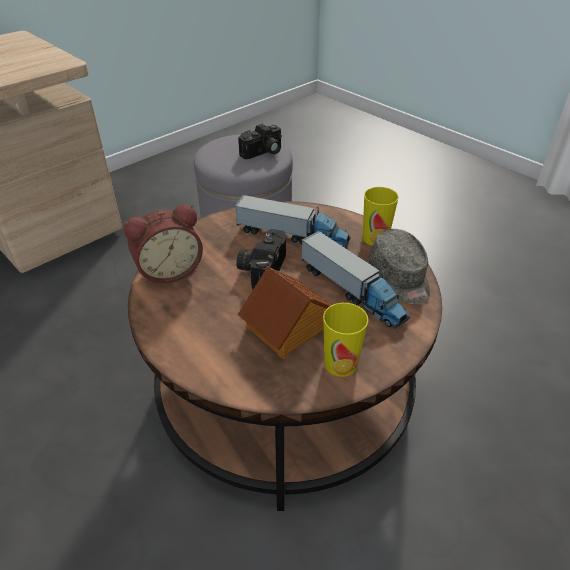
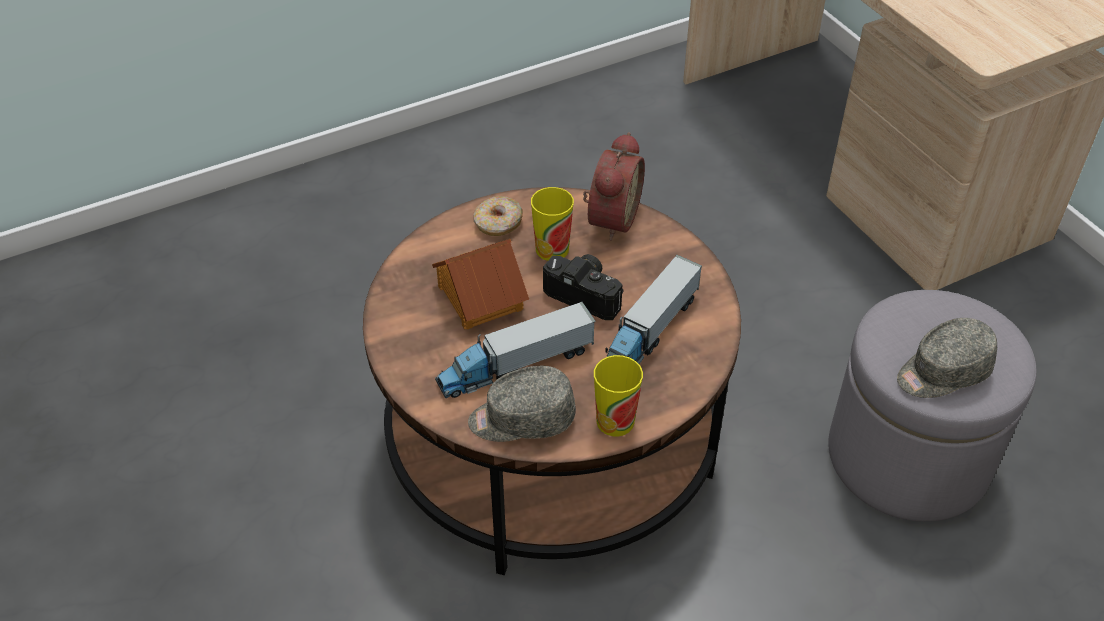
camera: 105 degrees right, 5 degrees up
(169, 270) = (610, 218): alarm clock -> alarm clock turned 150 degrees counterclockwise
(187, 336) = (498, 223): none -> donut
(263, 152) = (942, 372): camera -> grey cap
(340, 363) = (412, 326): cup -> cup (552, 249)

